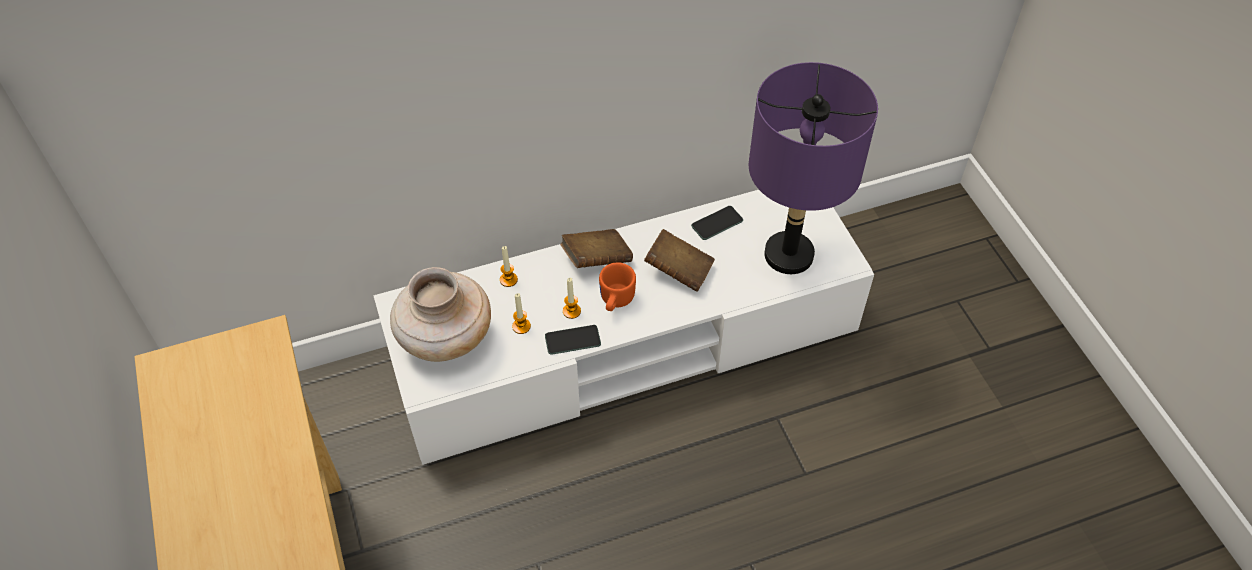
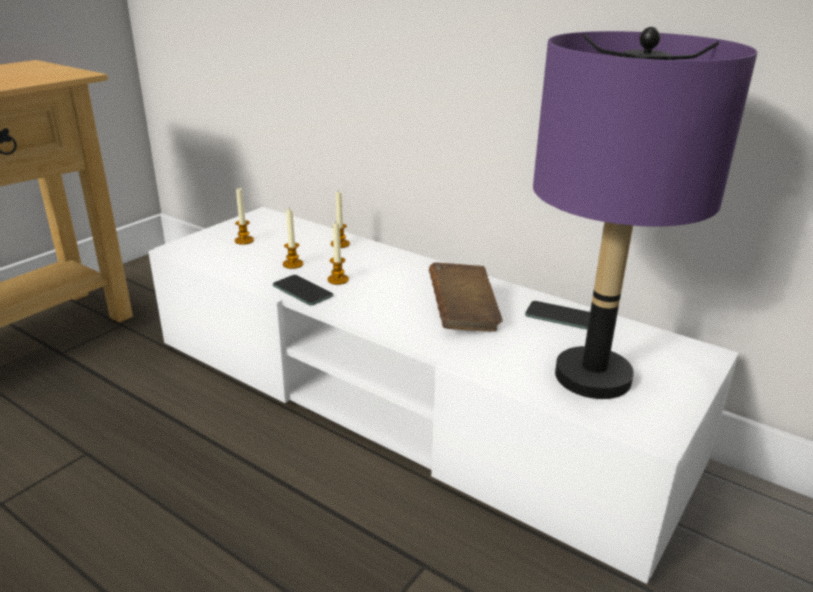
camera: 55 degrees right, 25 degrees down
(445, 339) = (244, 240): beige vase -> candle
(596, 259) = (416, 272): brown book -> none
(615, 301) = (377, 296): orange mug -> none

